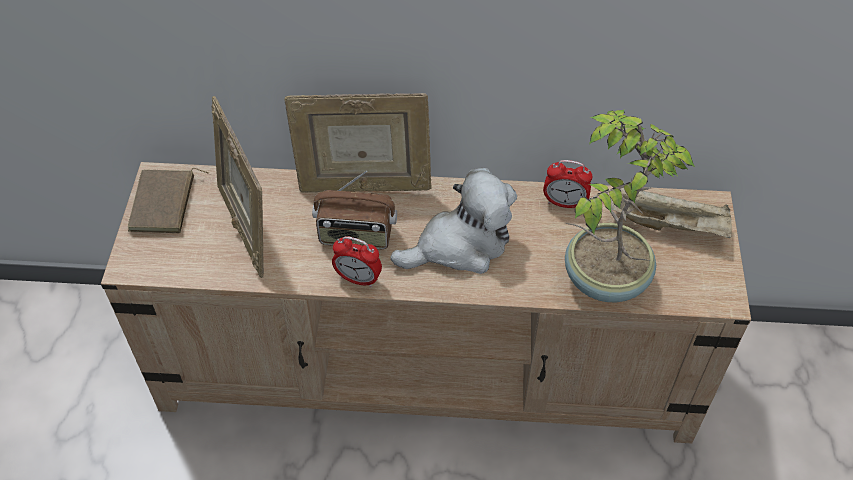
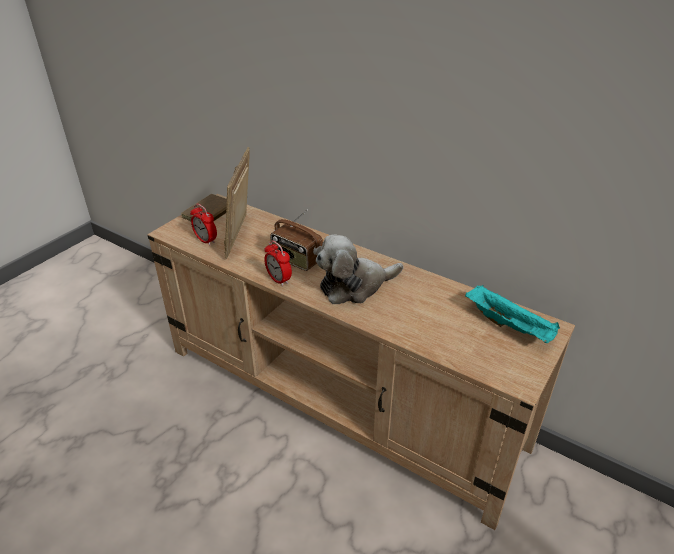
camera: 30 degrees right, 15 degrees down
(363, 186) = (323, 240): picture frame -> none
(460, 245) = (355, 286): plush toy -> plush toy turned 150 degrees clockwise
(564, 203) = (442, 289): alarm clock -> alarm clock (206, 240)
(603, 278) = (436, 337): potted plant -> none
(668, 224) = (509, 326): beige tray -> turquoise tray

